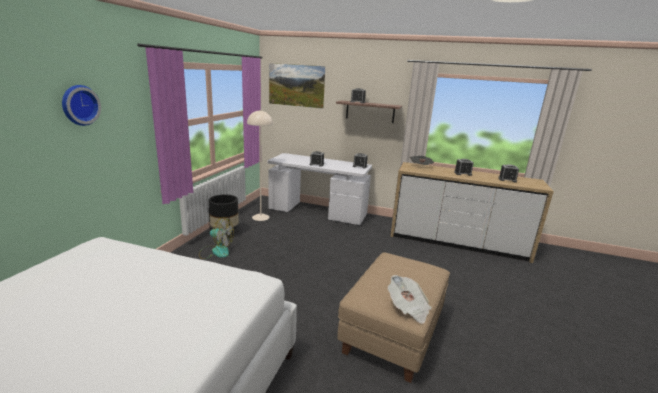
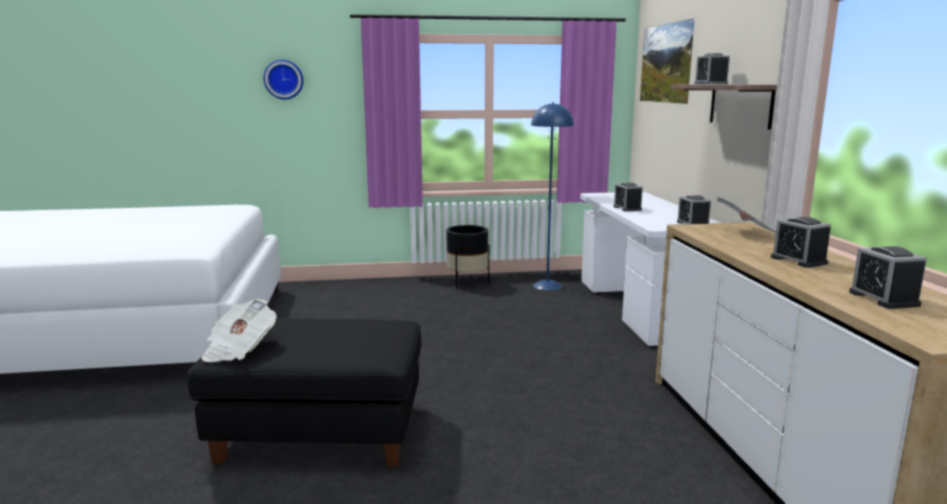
camera: 65 degrees right, 5 degrees down
(216, 251) = (417, 292): fan -> none
(261, 217) = (547, 285): beige floor lamp -> blue floor lamp
(392, 332) = (321, 432): beige ottoman -> black ottoman

